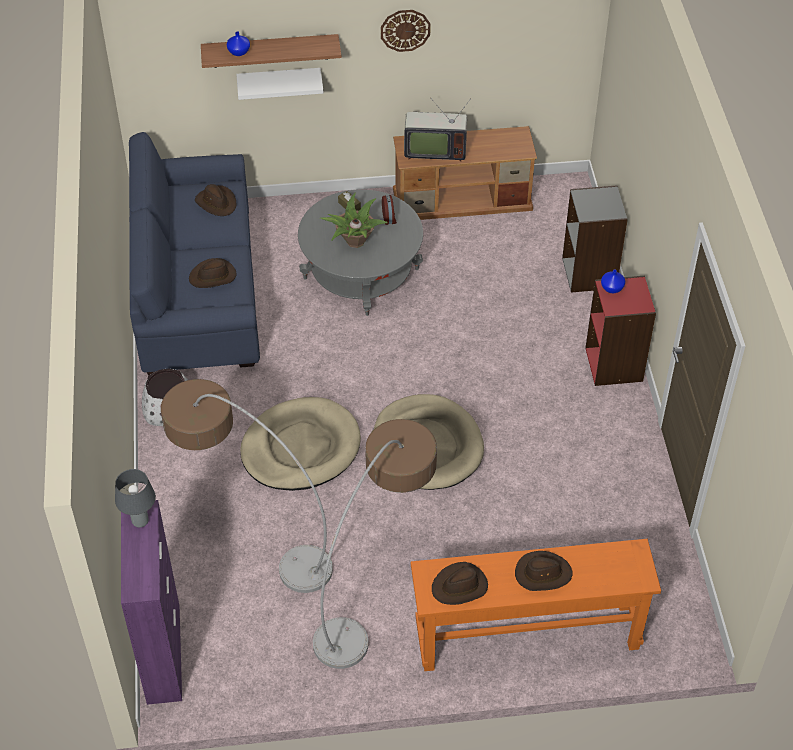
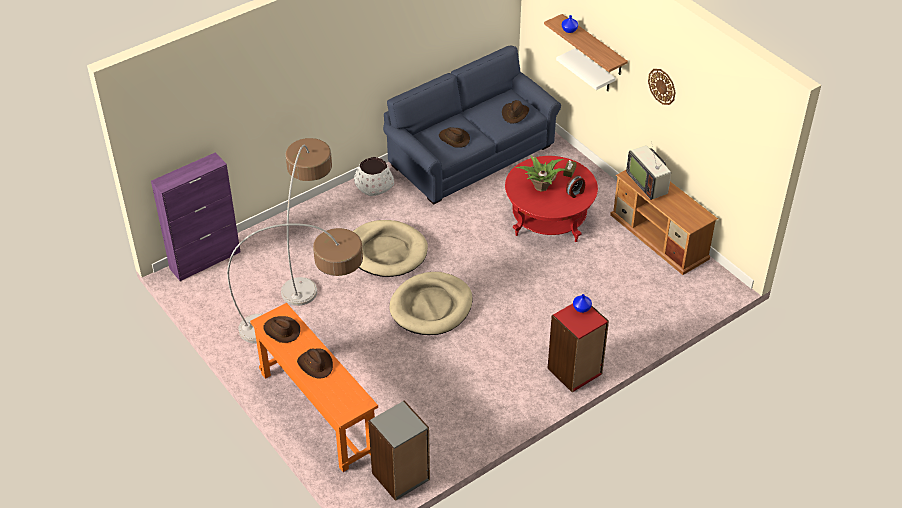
camera: 60 degrees right, 5 degrees down
(140, 521) = (207, 164): grey table lamp -> none
(361, 273) = (549, 217): grey coffee table -> red coffee table
(590, 273) = (649, 327): grey bookcase -> grey bookcase (401, 477)

